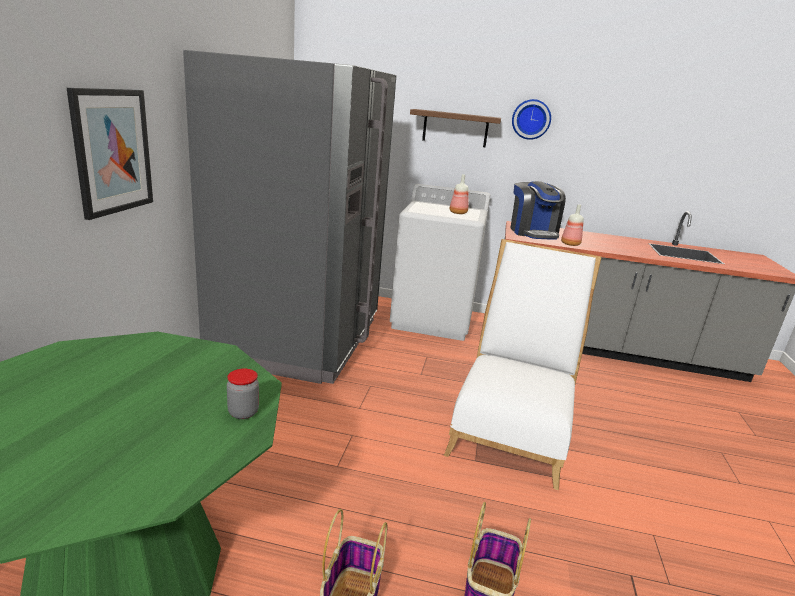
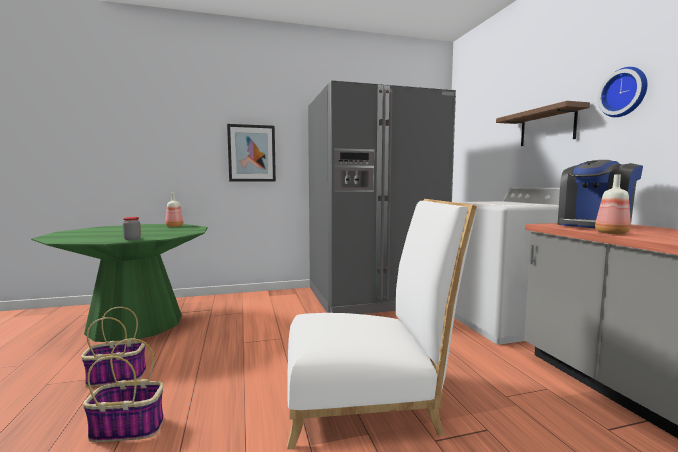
camera: 65 degrees right, 15 degrees down
(458, 213) = (508, 204): bottle -> bottle (174, 226)

